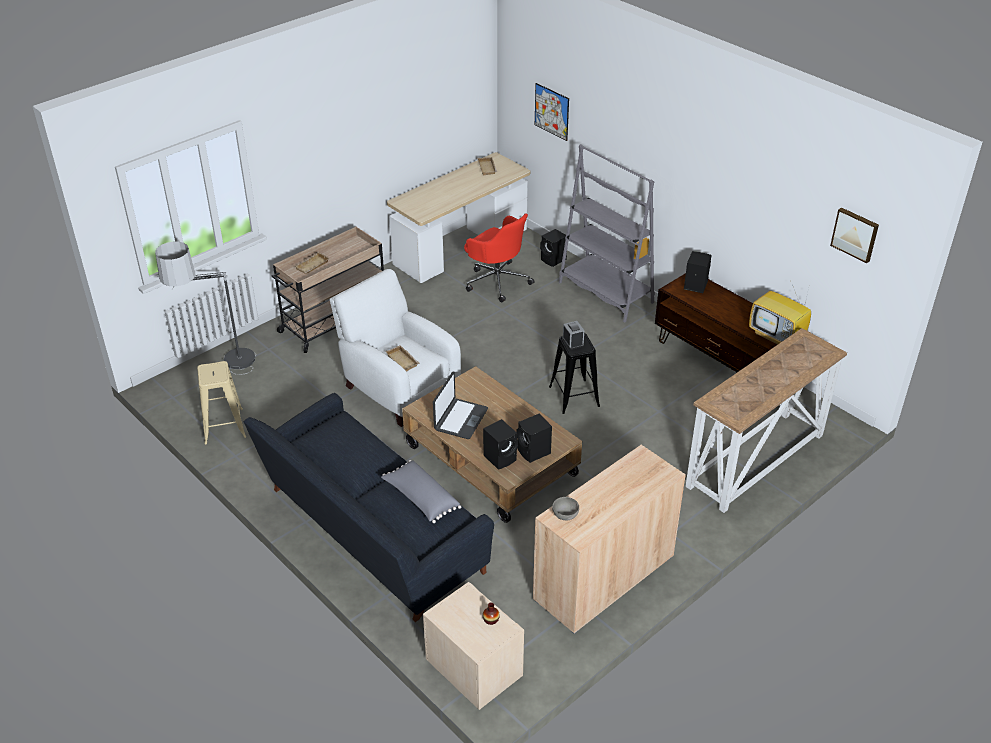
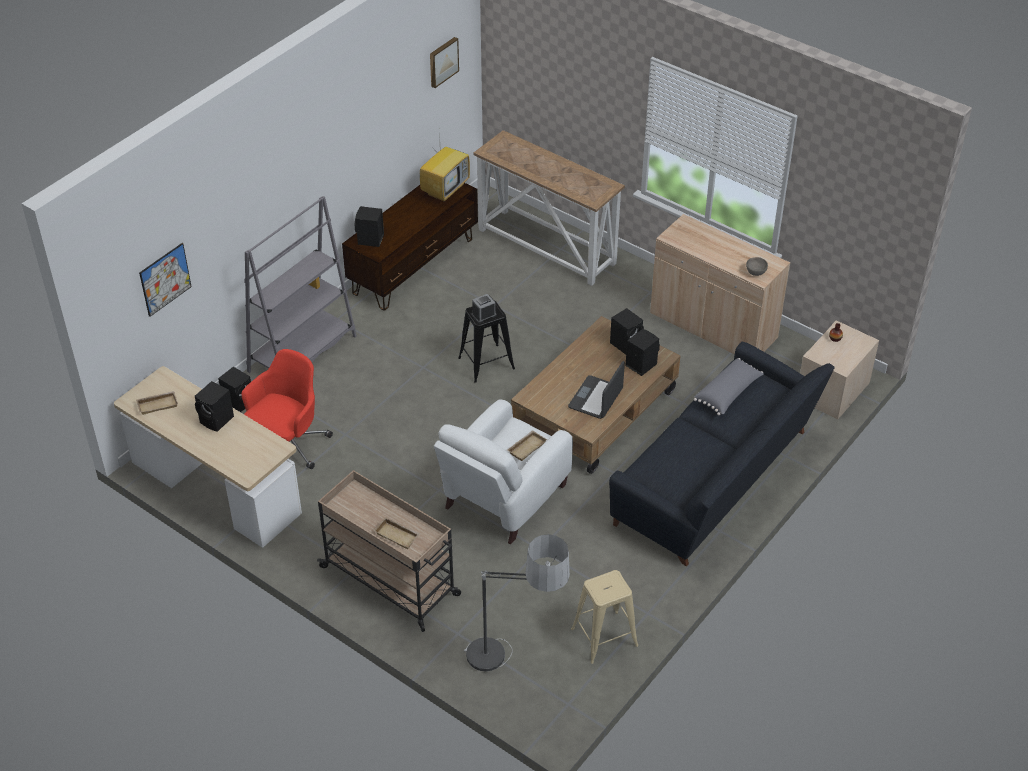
camera: 100 degrees left, 5 degrees up
(460, 419) = (596, 398): laptop -> laptop turned 75 degrees counterclockwise
(462, 191) = (217, 420): none -> black speaker

